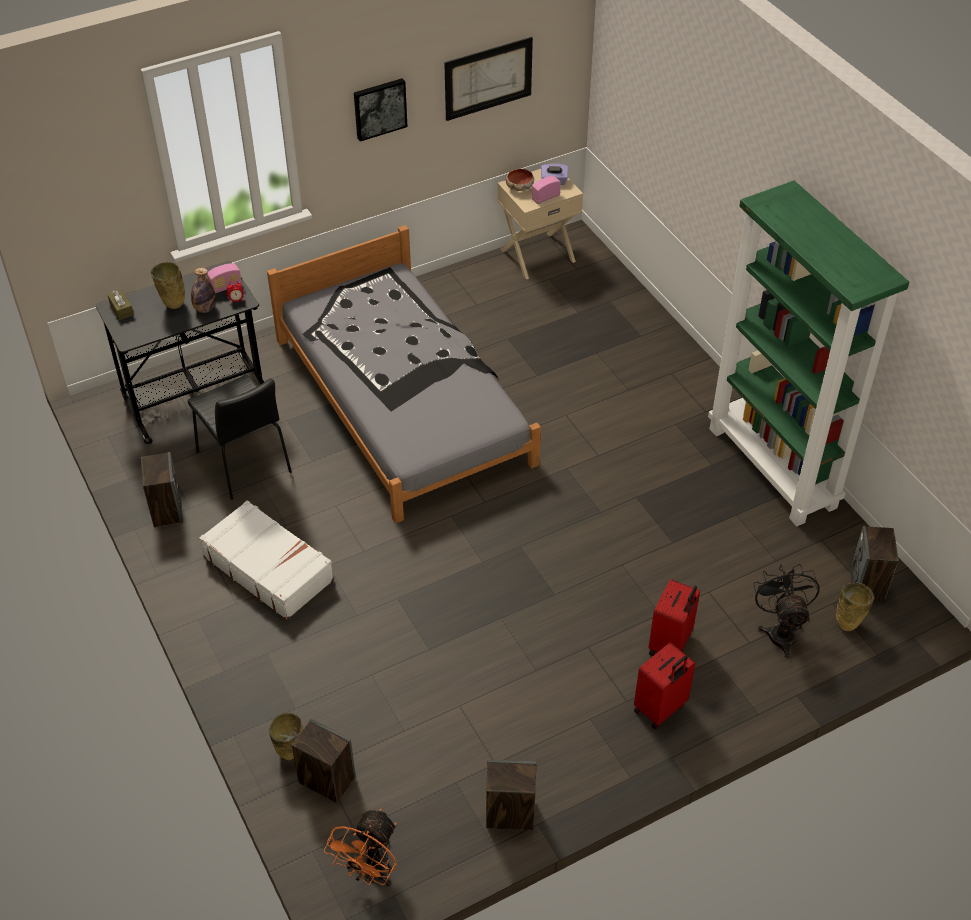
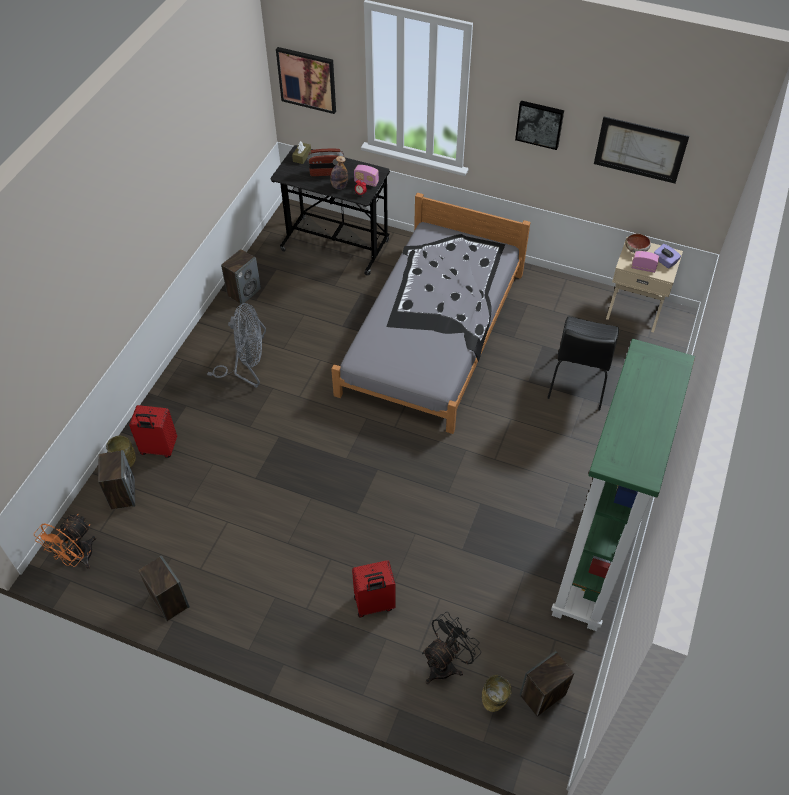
camera: 50 degrees right, 5 degrees up
(80, 212) = (307, 79): none -> picture
(173, 306) = (327, 173): beige vase -> radio
(246, 464) = (310, 300): black chair -> black chair (578, 383)
(269, 568) = (245, 363): white suitcase -> grey fan
(370, 872) = (77, 558): orange fan -> orange fan turned 45 degrees counterclockwise
(660, 709) = (316, 632): red suitcase -> red suitcase (158, 449)

